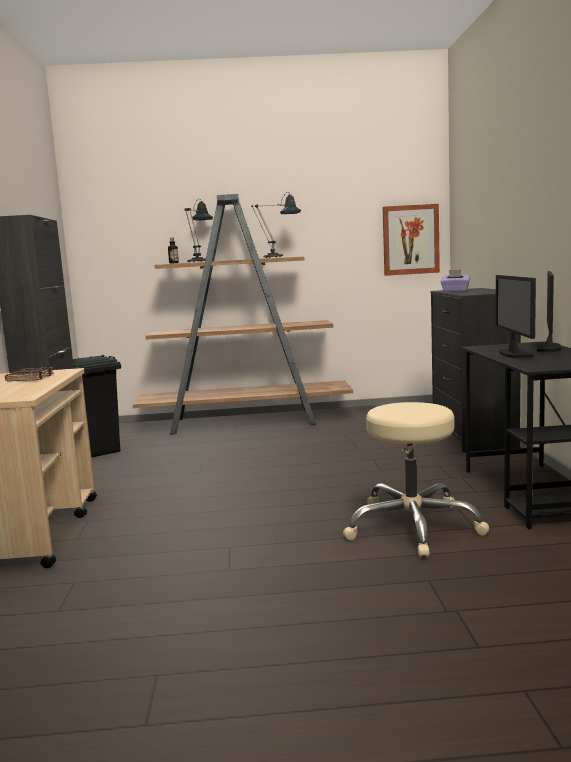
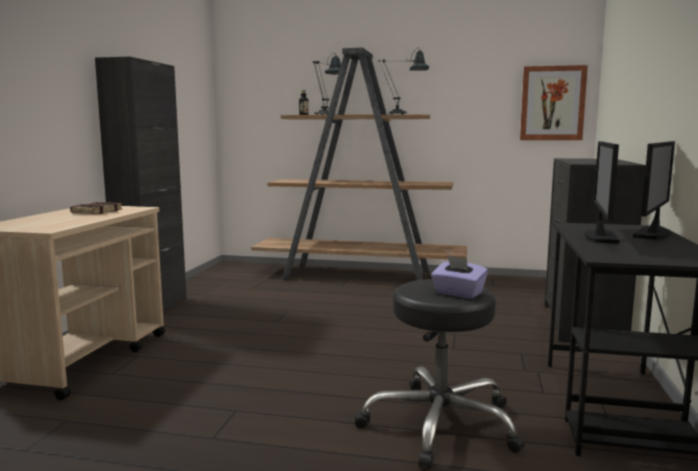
camera: 15 degrees right, 0 degrees up
(101, 451) = (210, 288): black trash can -> none
(413, 526) = (441, 424): beige stool -> black stool
(455, 291) = (576, 160): purple tissue box -> purple tissue box (458, 293)

